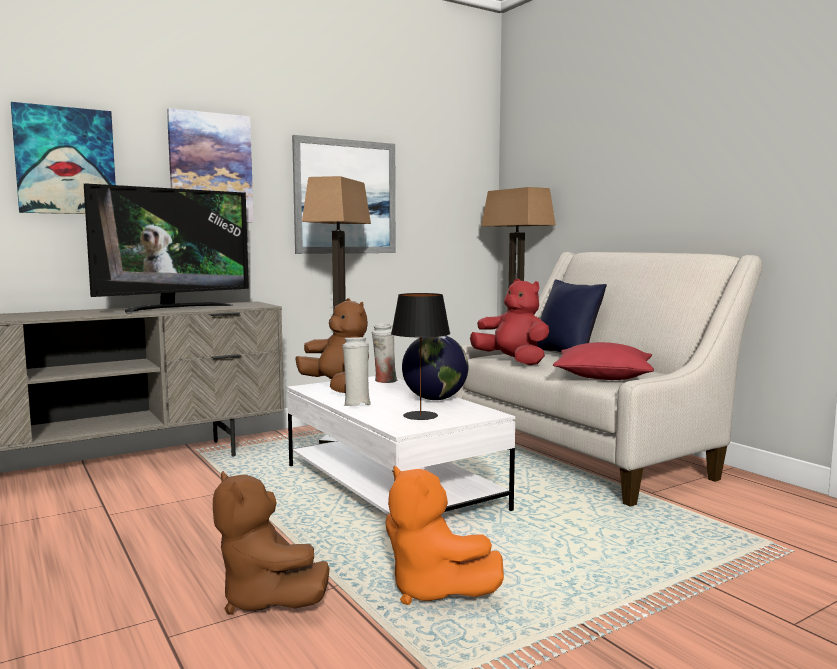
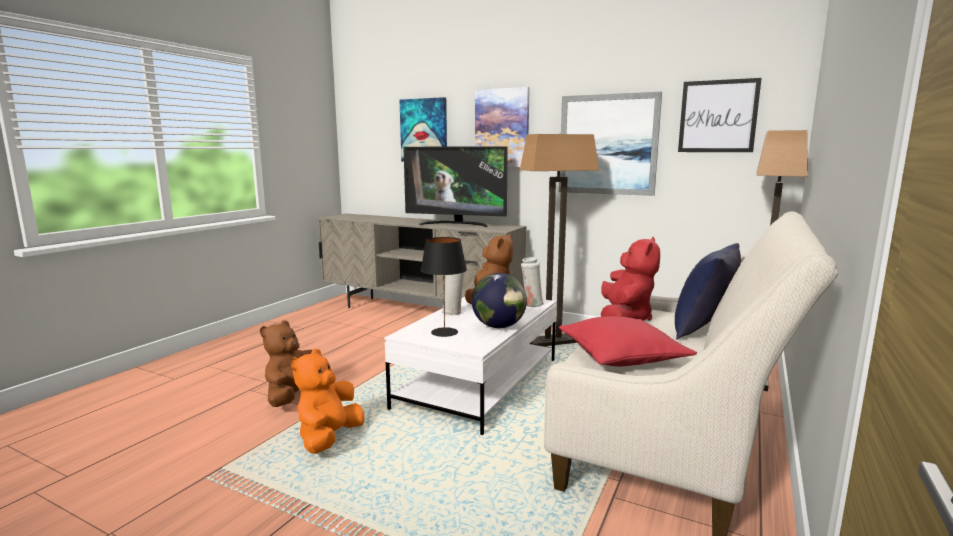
camera: 60 degrees right, 5 degrees up
(439, 174) = (718, 116): none -> picture

